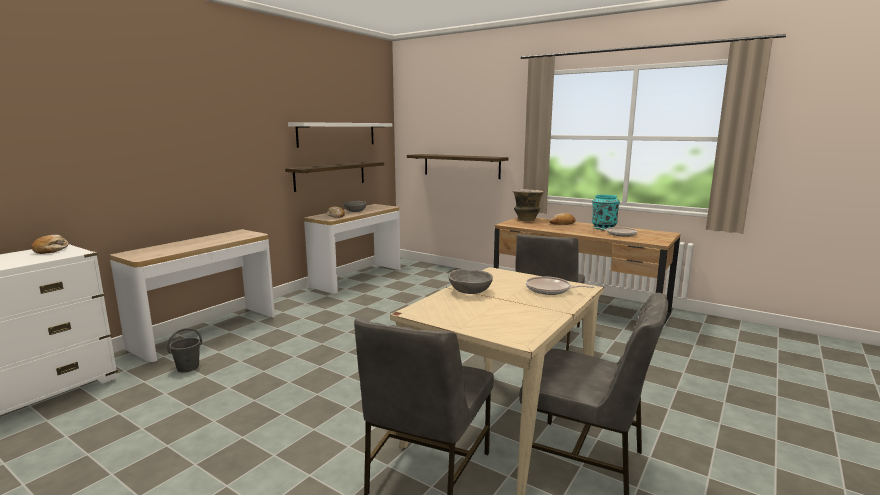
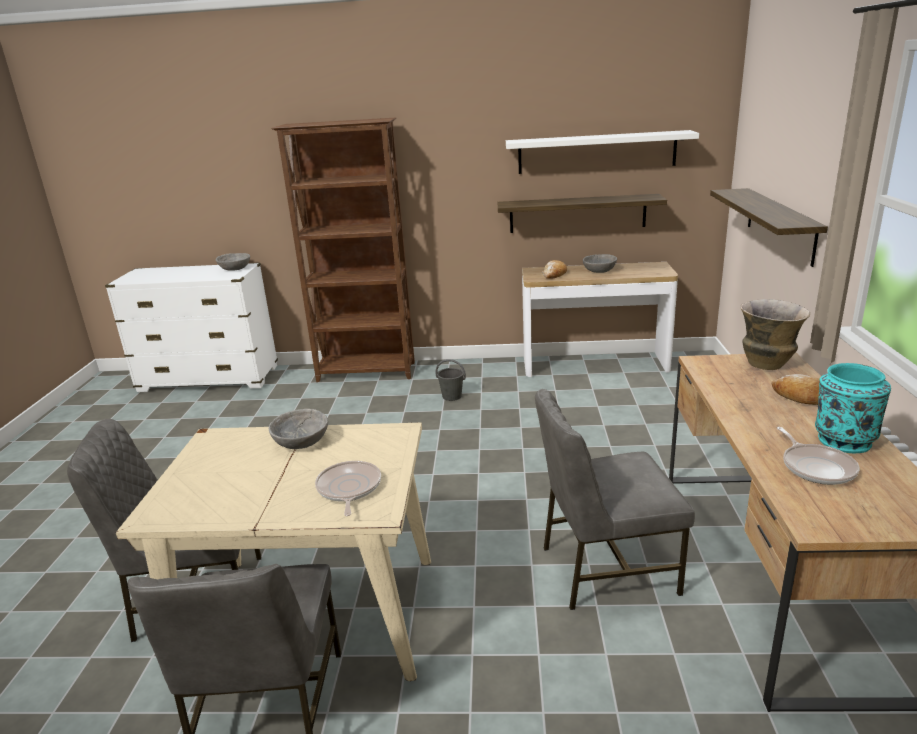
camera: 60 degrees right, 10 degrees up
(51, 250) = (235, 269): bread -> grey bowl
(188, 367) = (299, 401): grey bucket -> grey bucket (452, 396)
(206, 332) = (367, 372): console table -> brown bookcase

